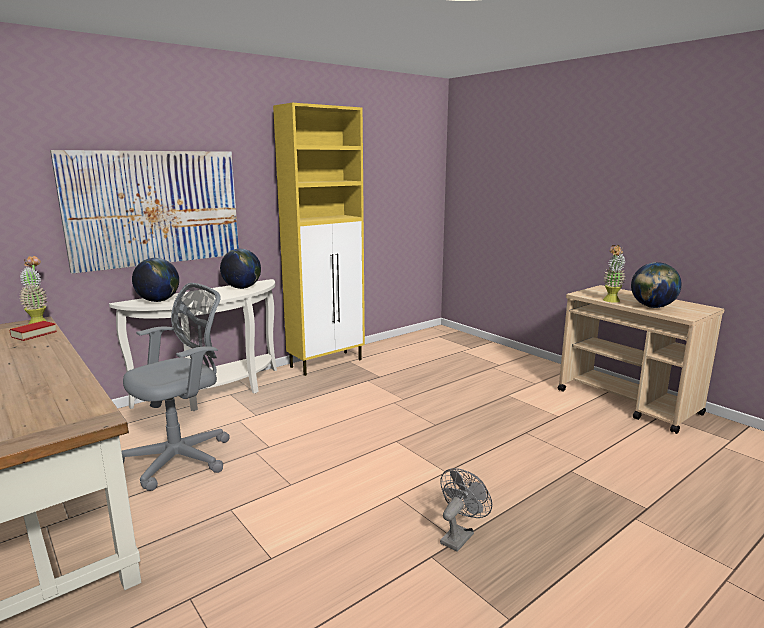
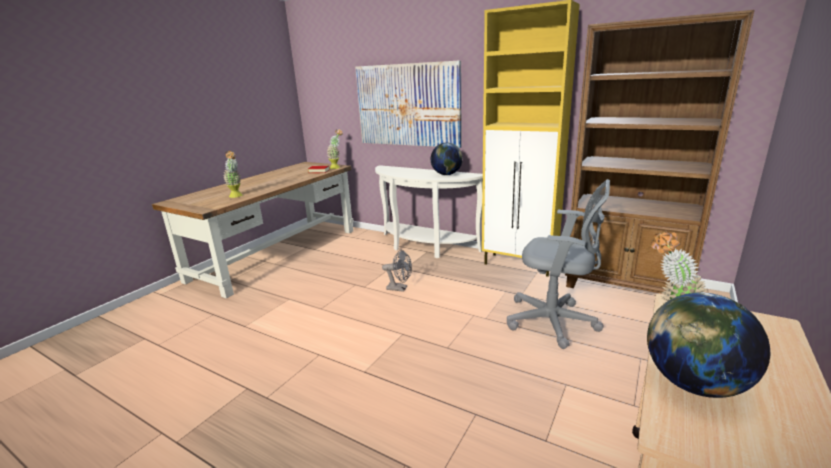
camera: 70 degrees right, 5 degrees up
(59, 394) = (237, 196): none -> potted plant
(158, 301) = (392, 170): globe -> none
(182, 458) = (337, 267): grey office chair -> grey office chair (555, 322)
(407, 343) = (626, 287): none -> brown bookcase
(459, 535) = (272, 397): grey fan -> grey fan (400, 288)

